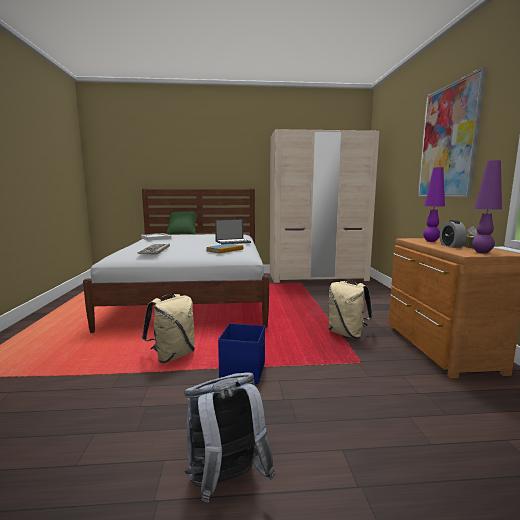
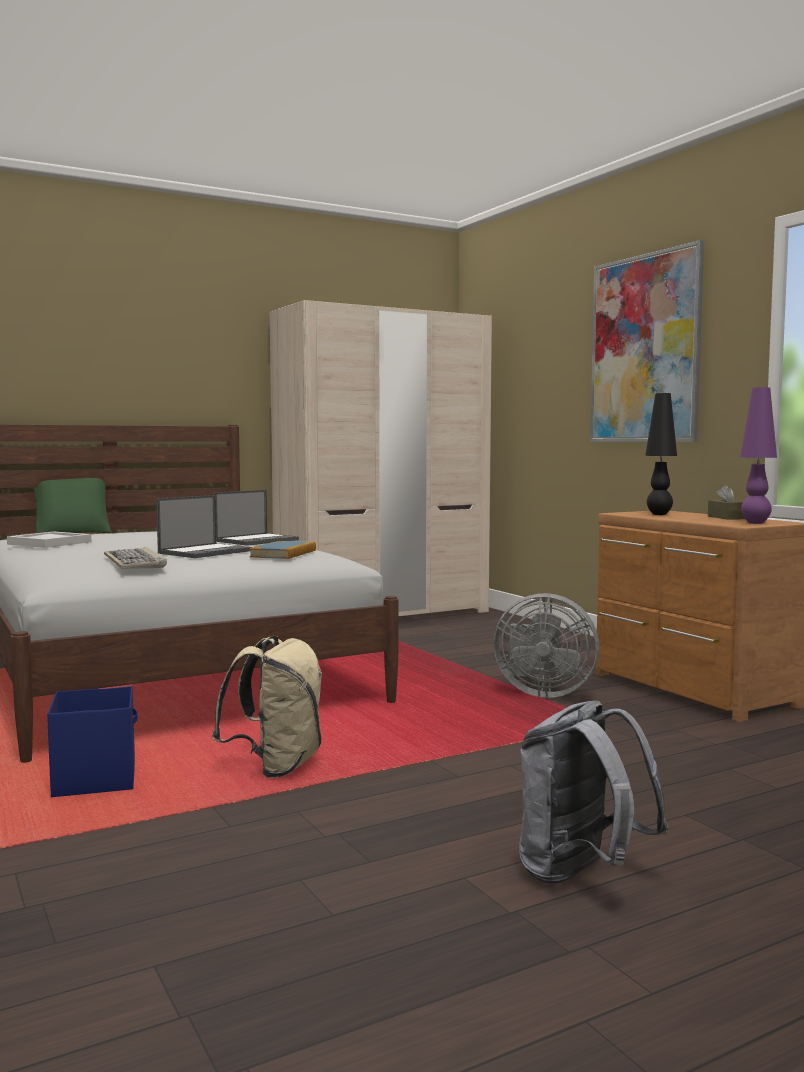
camera: 25 degrees left, 5 degrees down
(196, 247) = (206, 552): none -> laptop
(243, 371) = (438, 764): blue storage box -> blue storage box (96, 780)
(347, 334) = (543, 693): beige backpack -> grey fan
(430, 241) = (659, 514): purple table lamp -> black table lamp
(451, 246) = (701, 518): alarm clock -> none

